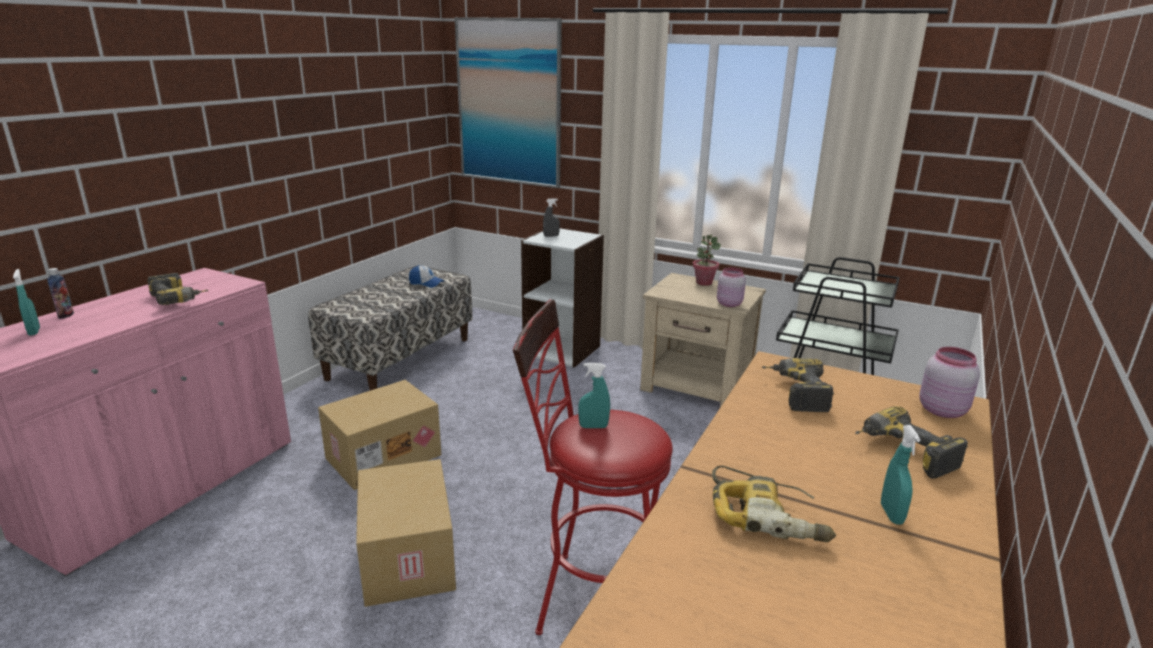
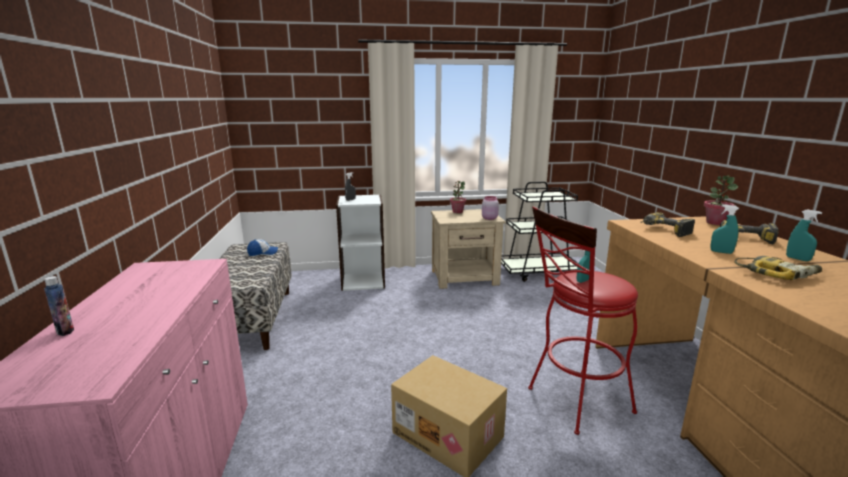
camera: 35 degrees left, 5 degrees down
(34, 331) = (59, 354): turquoise spray bottle -> turquoise spray bottle (721, 252)
(180, 299) = (173, 287): power drill -> none
(383, 456) = (336, 383): cardboard box -> none
(509, 103) = (286, 110): picture -> none
(941, 410) = (715, 222): pink jar -> potted plant

